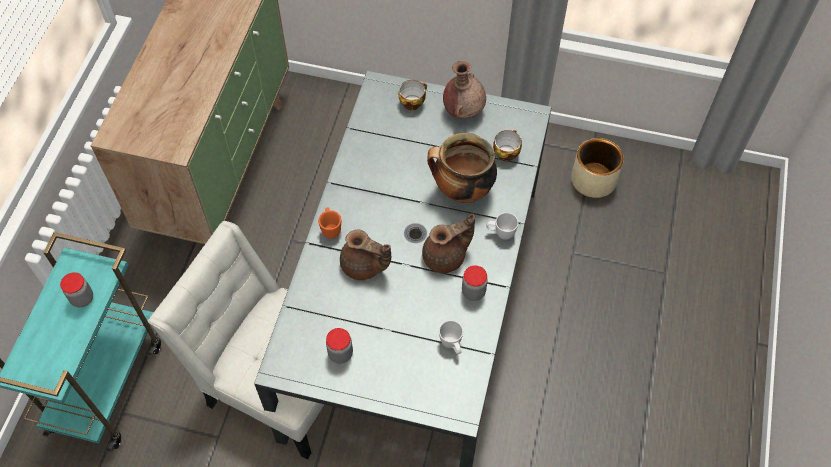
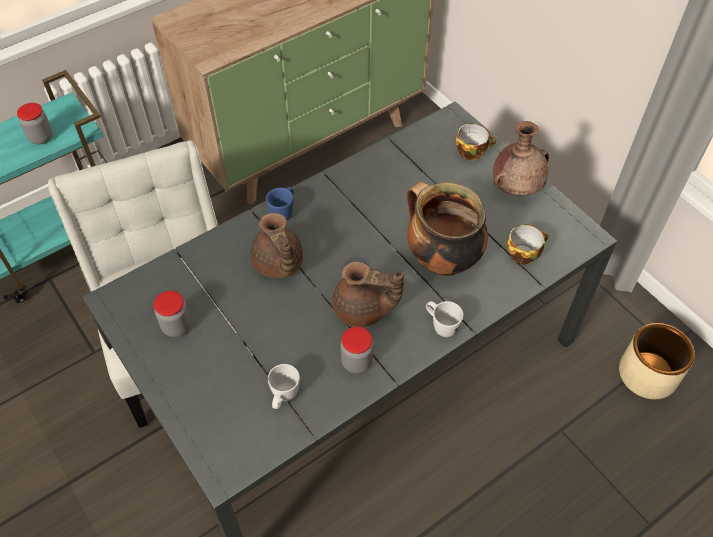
camera: 40 degrees right, 5 degrees down
(330, 228) = (284, 211): orange mug -> blue mug

